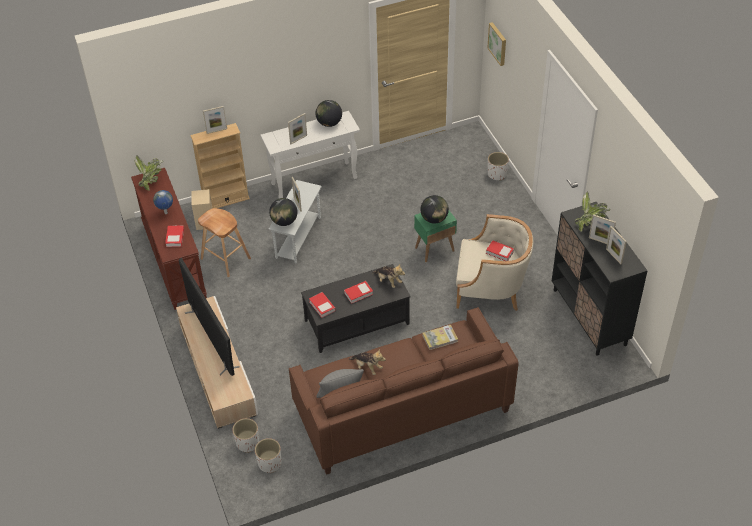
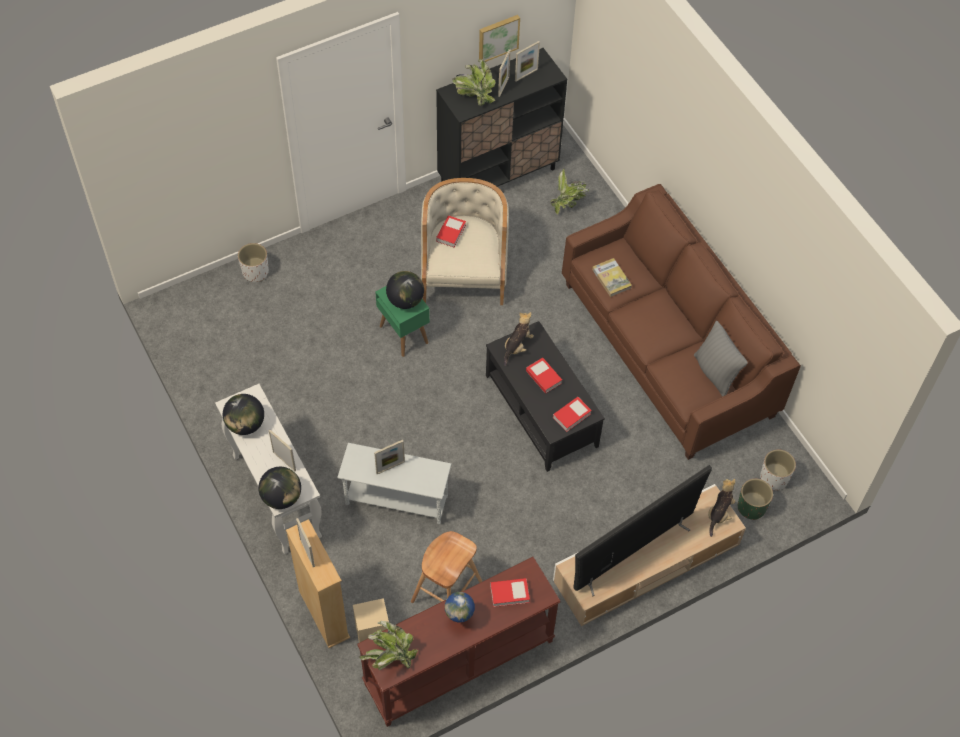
camera: 100 degrees left, 10 degrees up
(247, 443) = (751, 507): white planter -> green planter
(284, 221) = (426, 479): globe -> globe (281, 497)
(367, 367) = (667, 350): plush toy -> plush toy (719, 513)
(498, 43) = (155, 170): picture -> picture (498, 37)
(559, 360) = (568, 203): none -> potted plant

